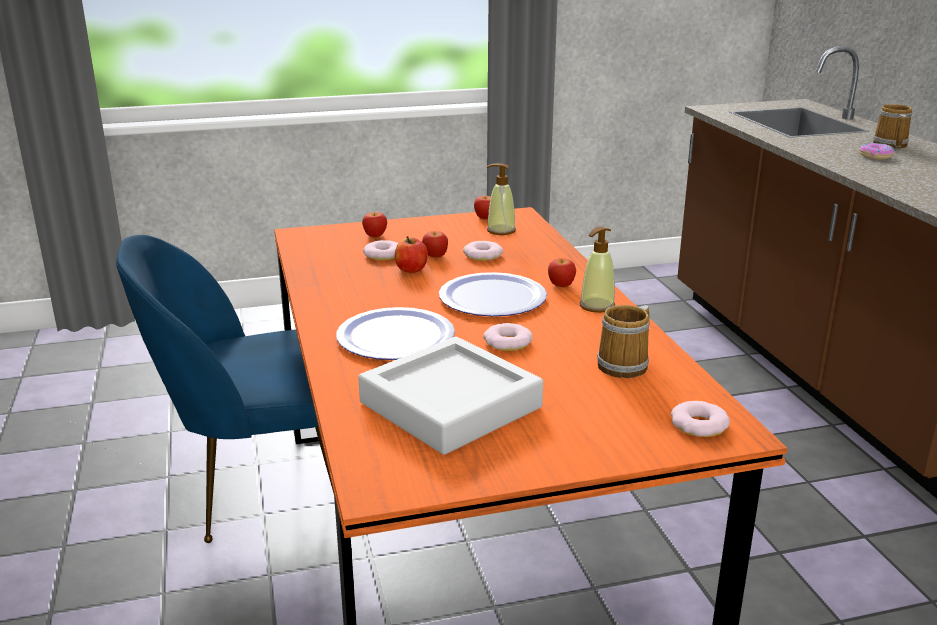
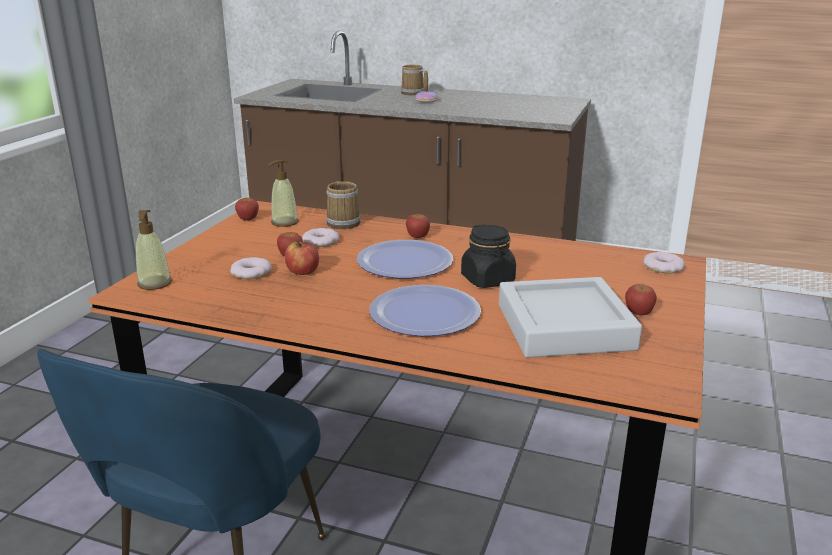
camera: 55 degrees left, 0 degrees up
(375, 235) = (201, 263): apple -> apple (638, 312)
(507, 342) = (488, 280): donut -> black jar
(596, 306) = (468, 238): soap dispenser -> soap dispenser (154, 284)
(626, 365) = (566, 259): mug -> mug (344, 222)

